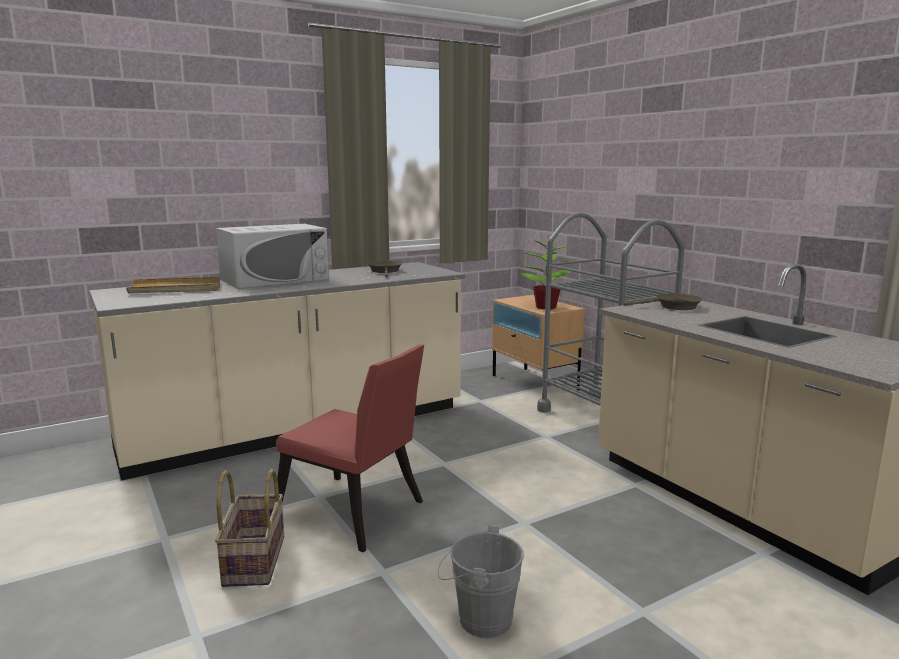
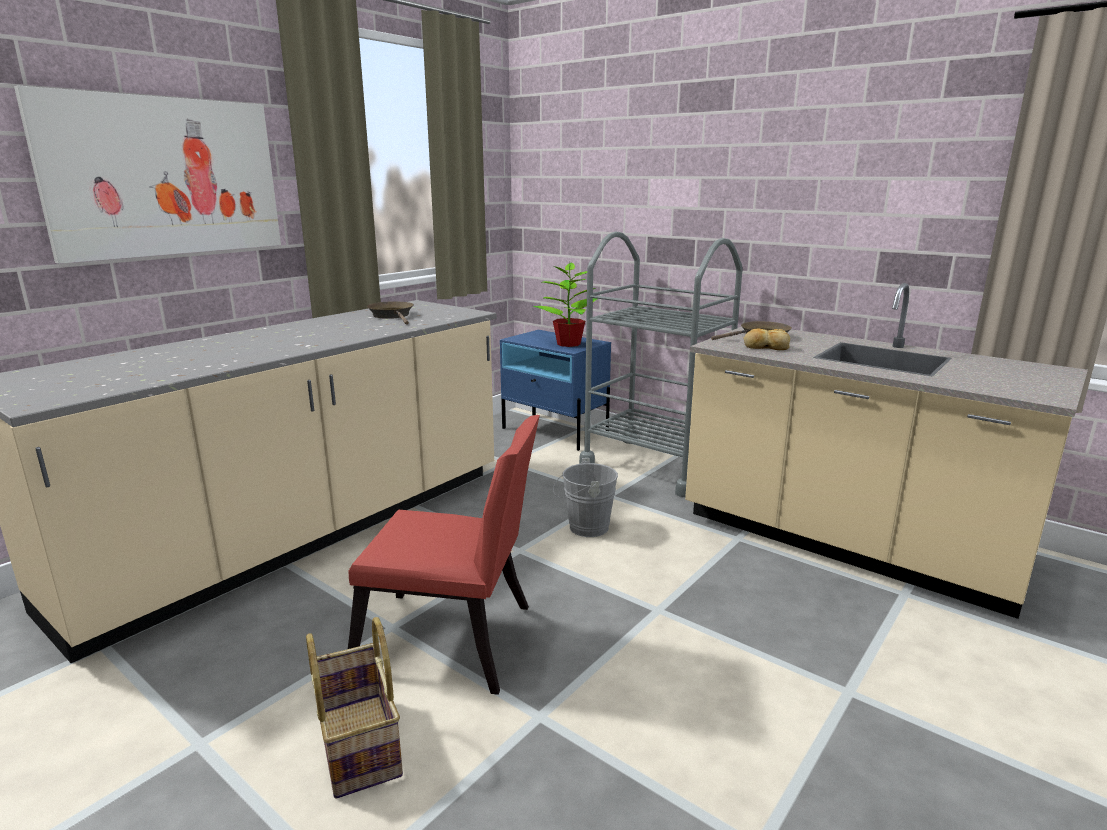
camera: 20 degrees left, 5 degrees up
(176, 289) = (112, 366): beige tray -> none
(237, 166) = (165, 177): none -> picture
(275, 279) = (253, 339): white microwave -> none
(479, 619) = (693, 751): grey bucket -> grey bucket (584, 527)
(534, 383) = (555, 432): beige nightstand -> blue nightstand
(665, 314) = (765, 347): none -> bread

